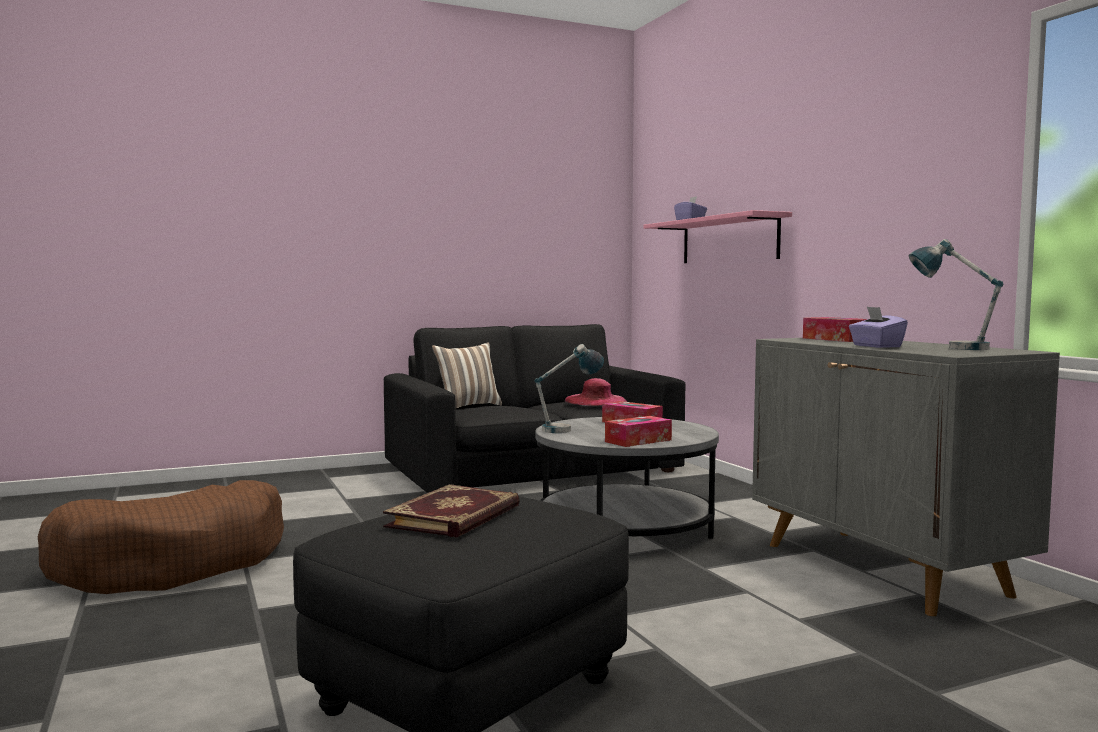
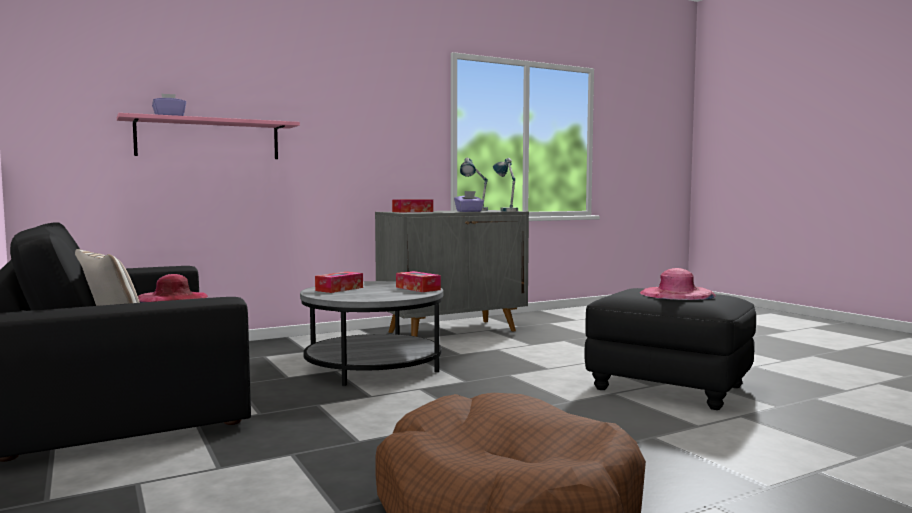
camera: 95 degrees left, 0 degrees up
(456, 516) = (677, 294): book -> pink hat
(569, 430) = (369, 296): table lamp -> table lamp (505, 210)

